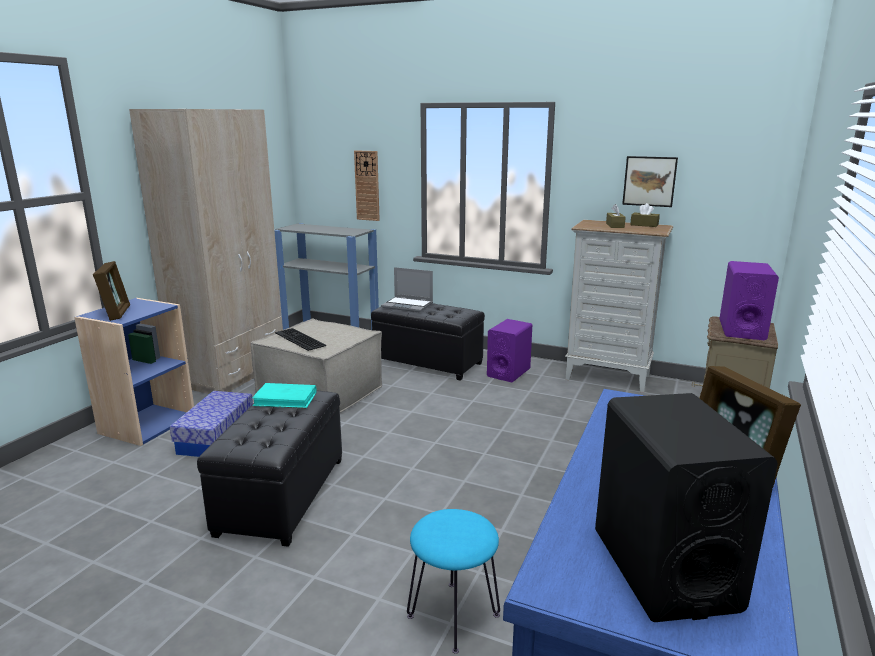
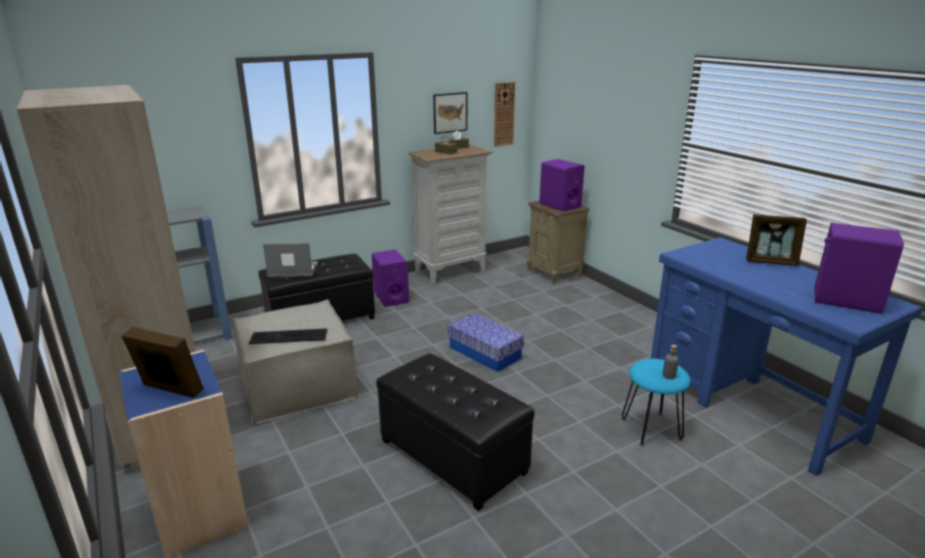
camera: 55 degrees left, 5 degrees up
(216, 437) = (299, 468): storage box -> storage box (485, 352)
(286, 399) = (420, 375): turquoise book -> none
(367, 185) = (176, 157): wall clock -> wall clock (503, 114)
(408, 305) = (292, 271): laptop -> laptop turned 150 degrees counterclockwise
(445, 538) = (669, 375): none -> grey bottle
(663, 568) = (846, 300): black speaker -> purple speaker

